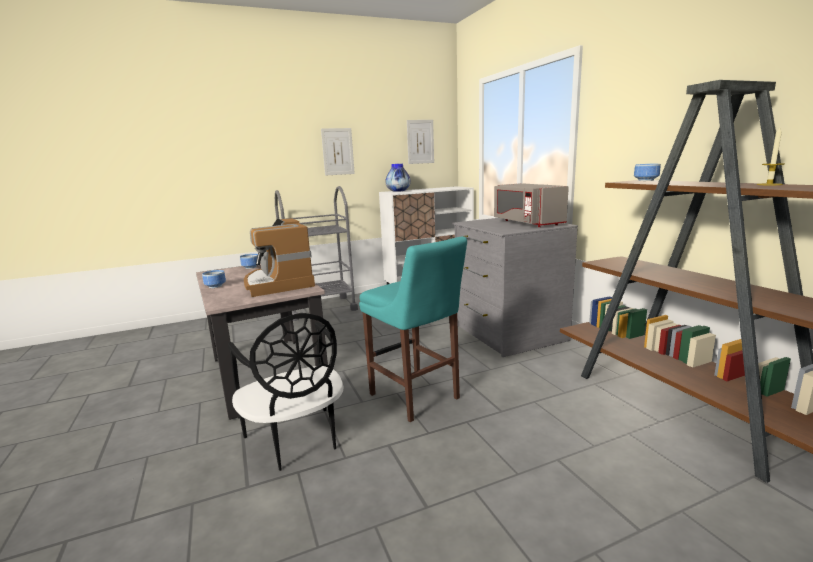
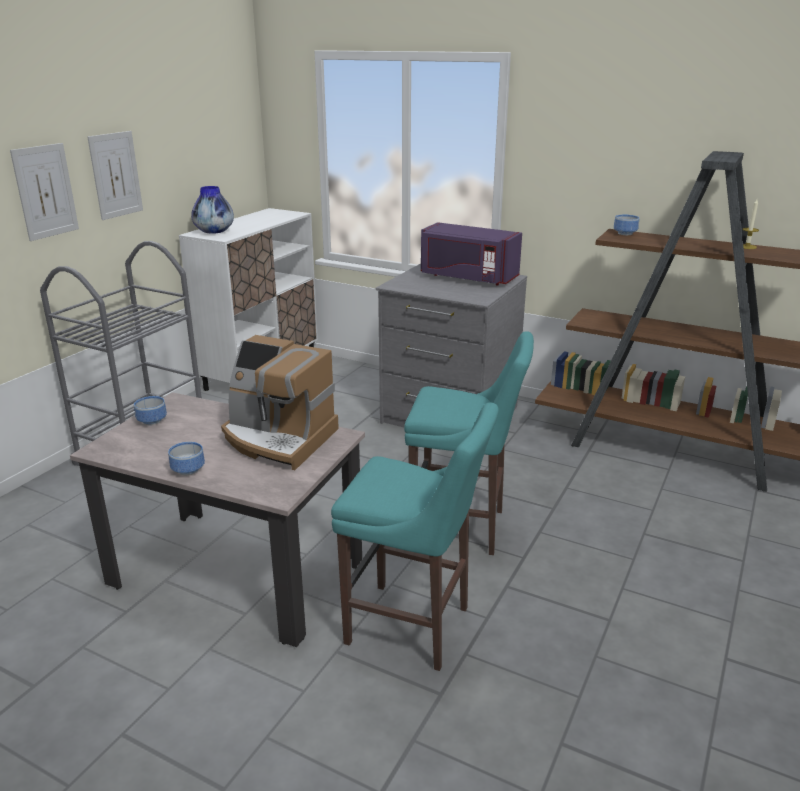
camera: 40 degrees left, 10 degrees up
(296, 440) = (414, 627): black chair -> turquoise stool
(420, 141) = (221, 143): picture -> picture (45, 191)
(526, 222) = (467, 277): grey microwave -> purple microwave

